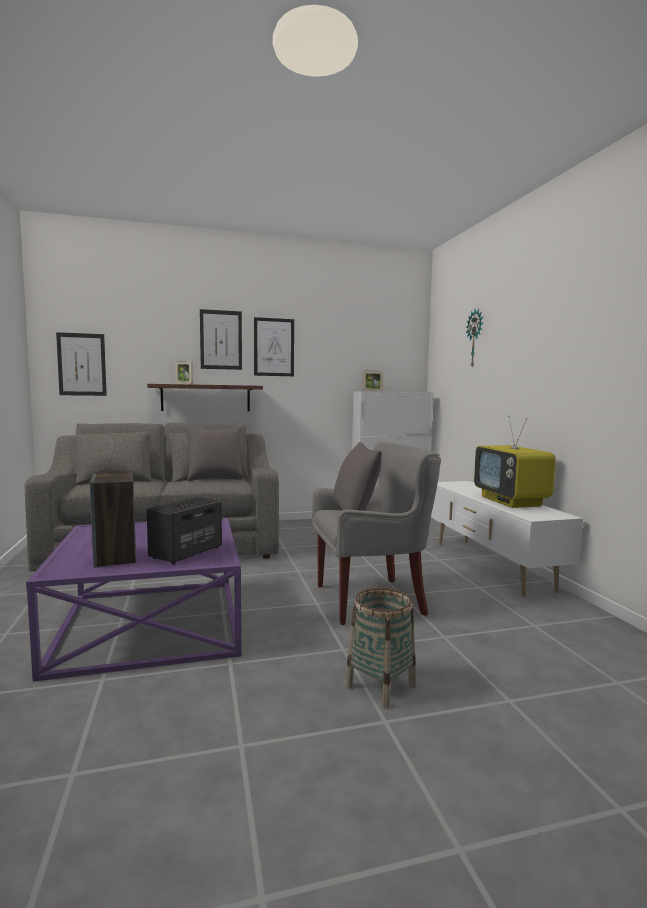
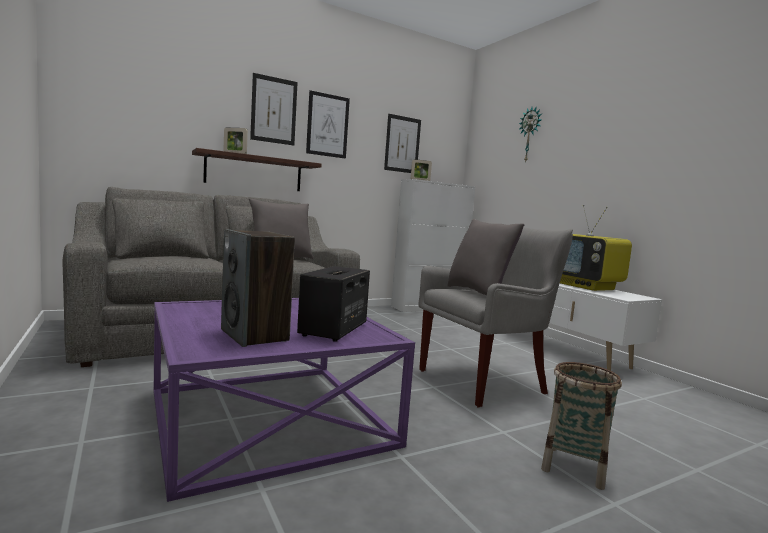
camera: 15 degrees left, 0 degrees up
(82, 364) = (109, 118): picture -> picture (402, 144)

